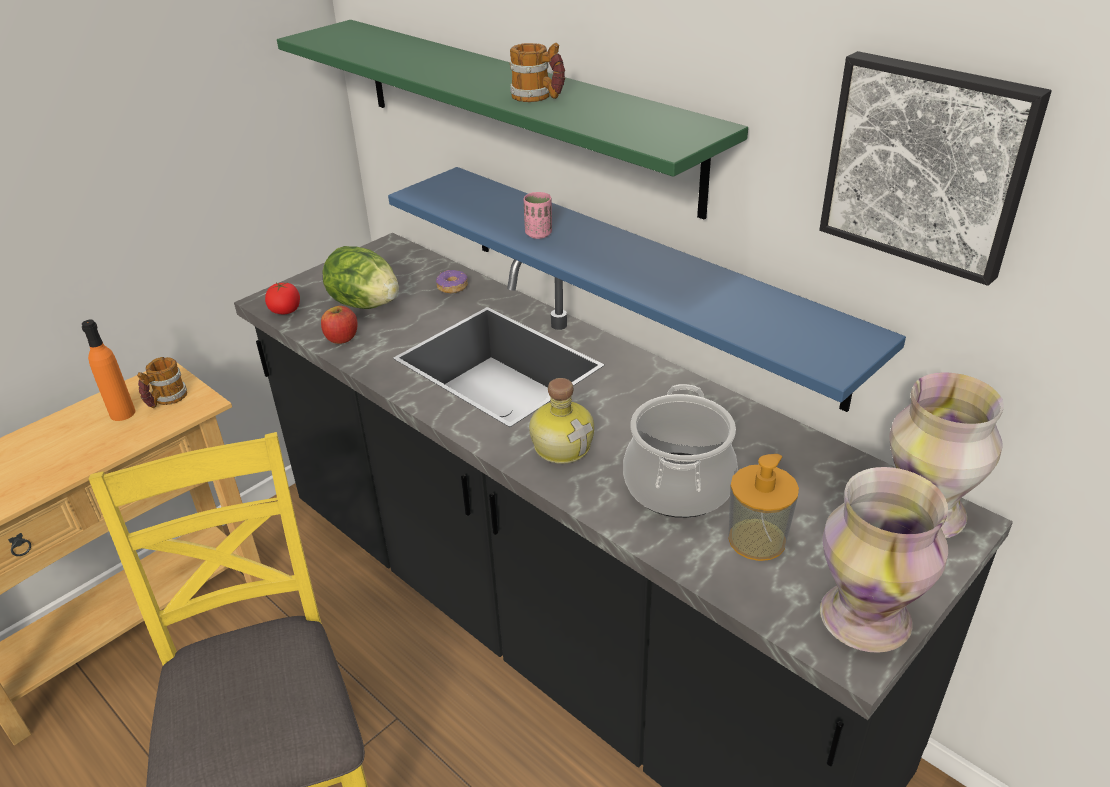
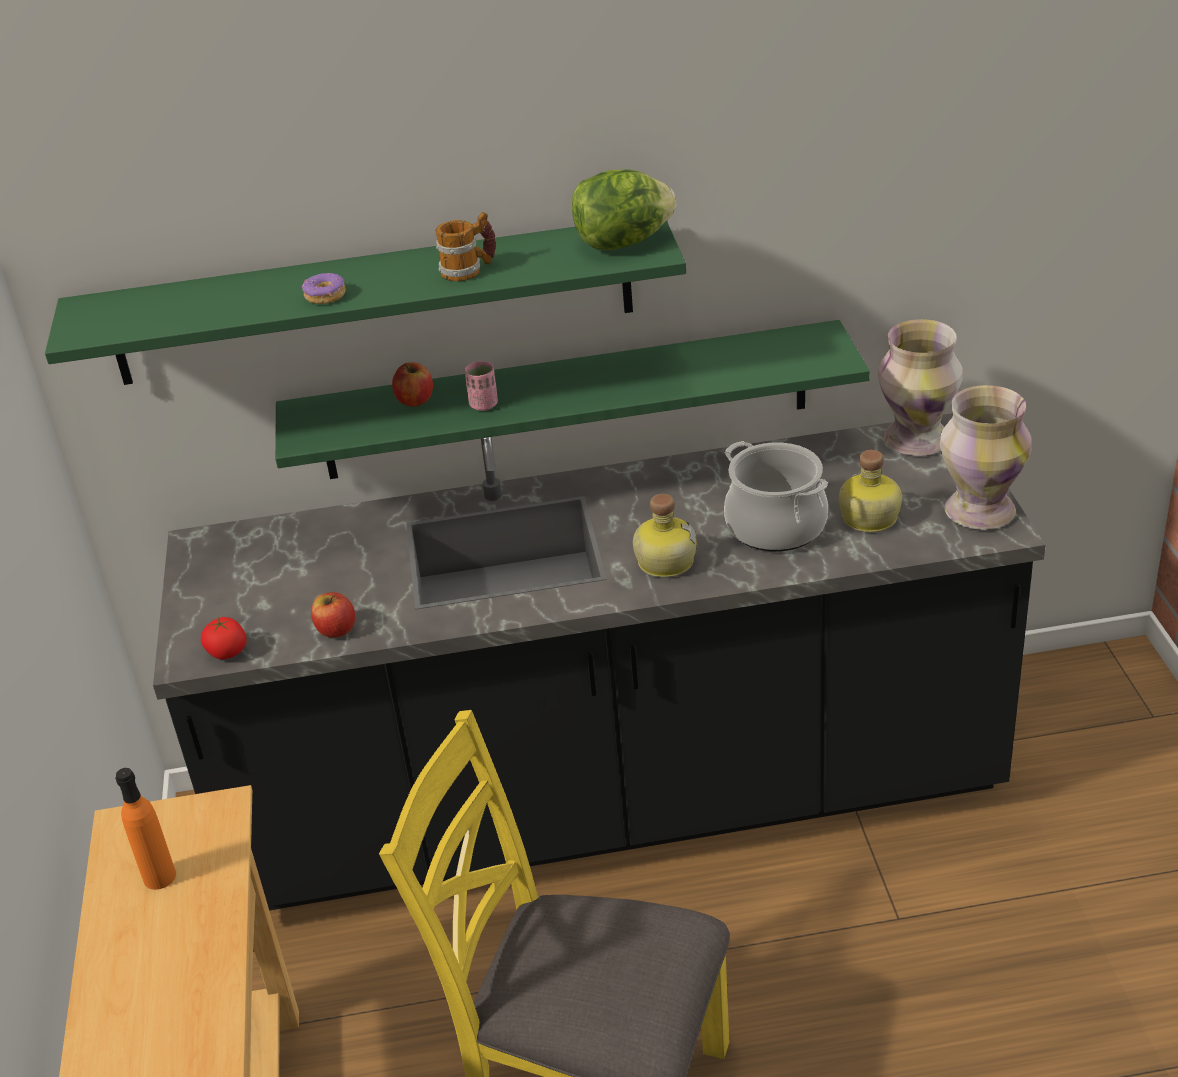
camera: 50 degrees left, 0 degrees up
(165, 400) = (178, 834): mug -> none
(365, 304) = (292, 595): lettuce -> lettuce (623, 243)
(452, 287) = (340, 530): donut -> donut (325, 296)
(513, 208) = (415, 400): none -> apple
(642, 278) = (565, 401): blue shelf -> green shelf
(757, 540) = (868, 519): soap dispenser -> bottle
(927, 164) = (827, 183): picture -> none

